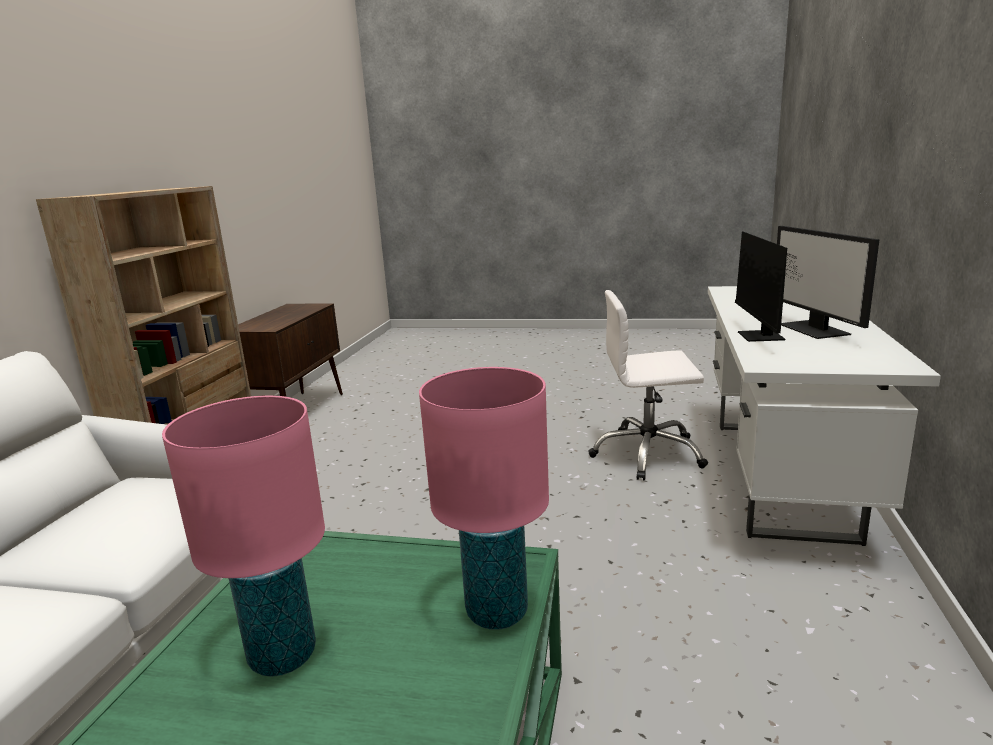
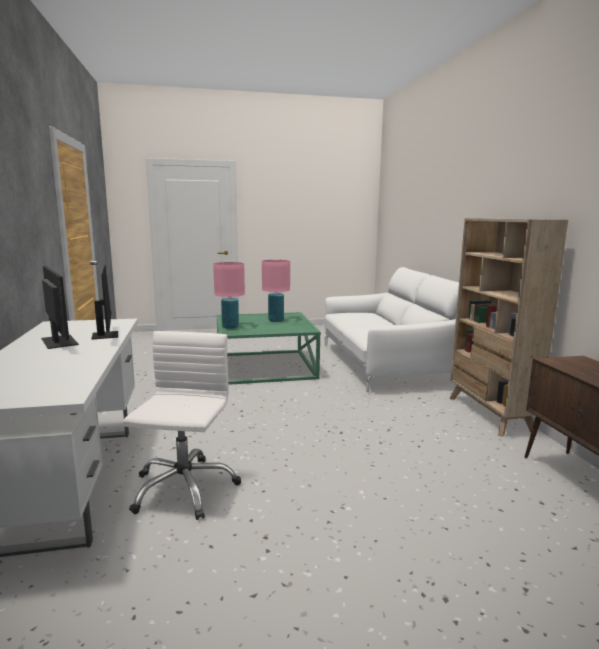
camera: 155 degrees right, 5 degrees down
(647, 454) = (183, 488): white office chair -> white office chair turned 60 degrees counterclockwise

